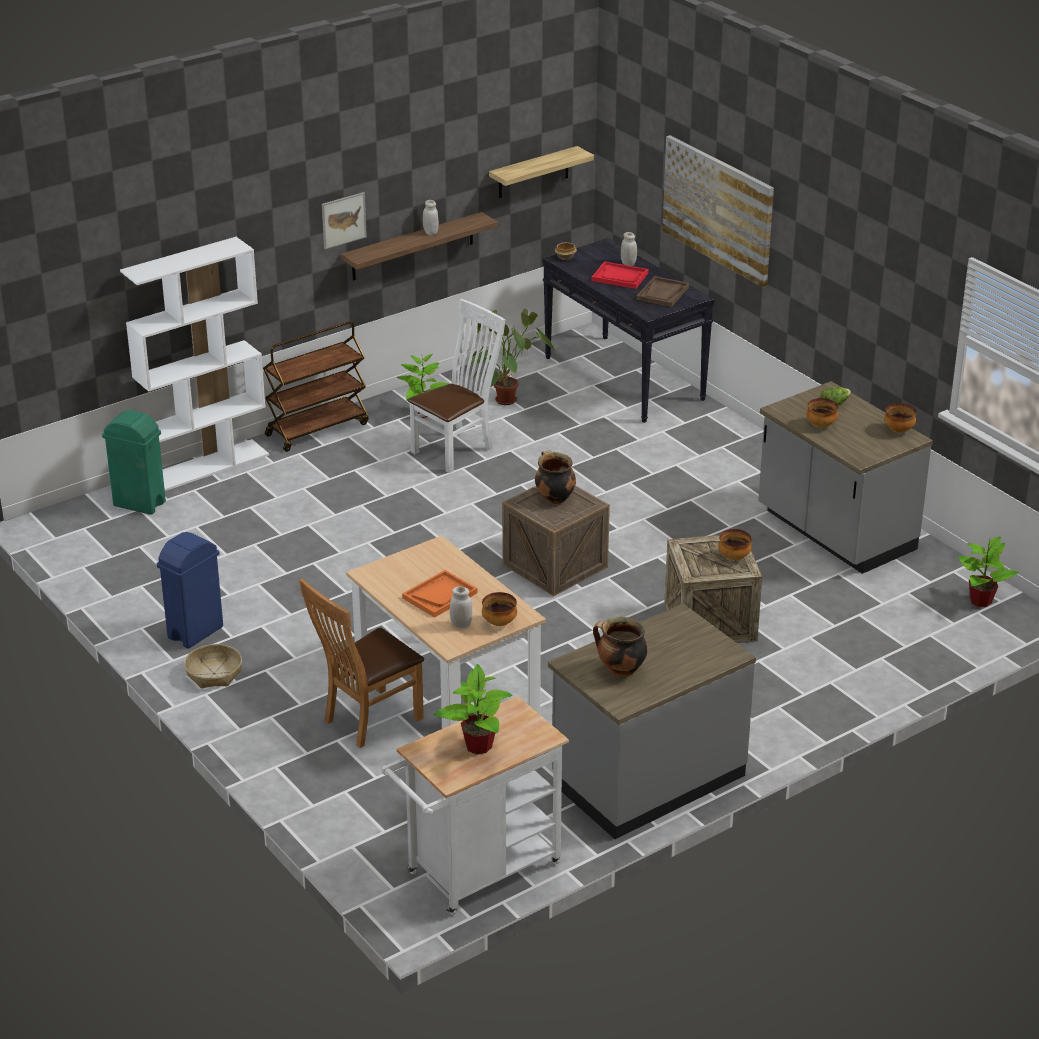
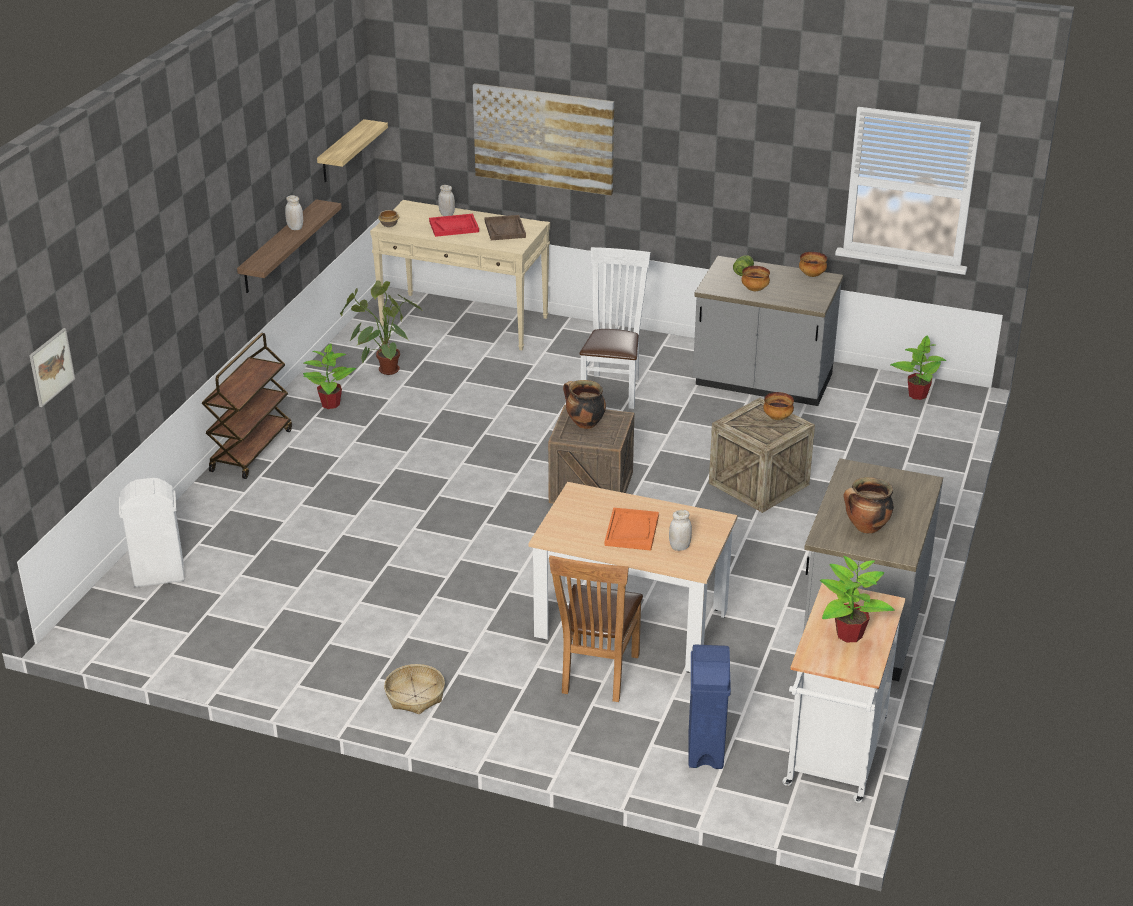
camera: 35 degrees left, 0 degrees up
(140, 504) = (160, 576): green trash can -> white trash can
(196, 632) = (354, 667): blue trash can -> blue trash can (706, 749)
(207, 466) = (184, 518): white bookcase -> none
(343, 220) = (235, 233): picture -> picture (51, 367)
(457, 449) = (396, 423): white chair -> white chair (613, 388)
(499, 622) = (707, 533): bowl -> none
(624, 378) = (465, 321): black console table -> beige console table

